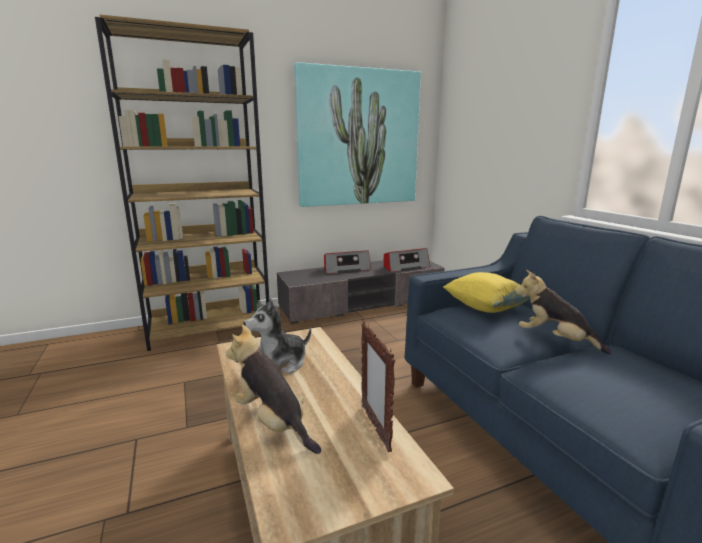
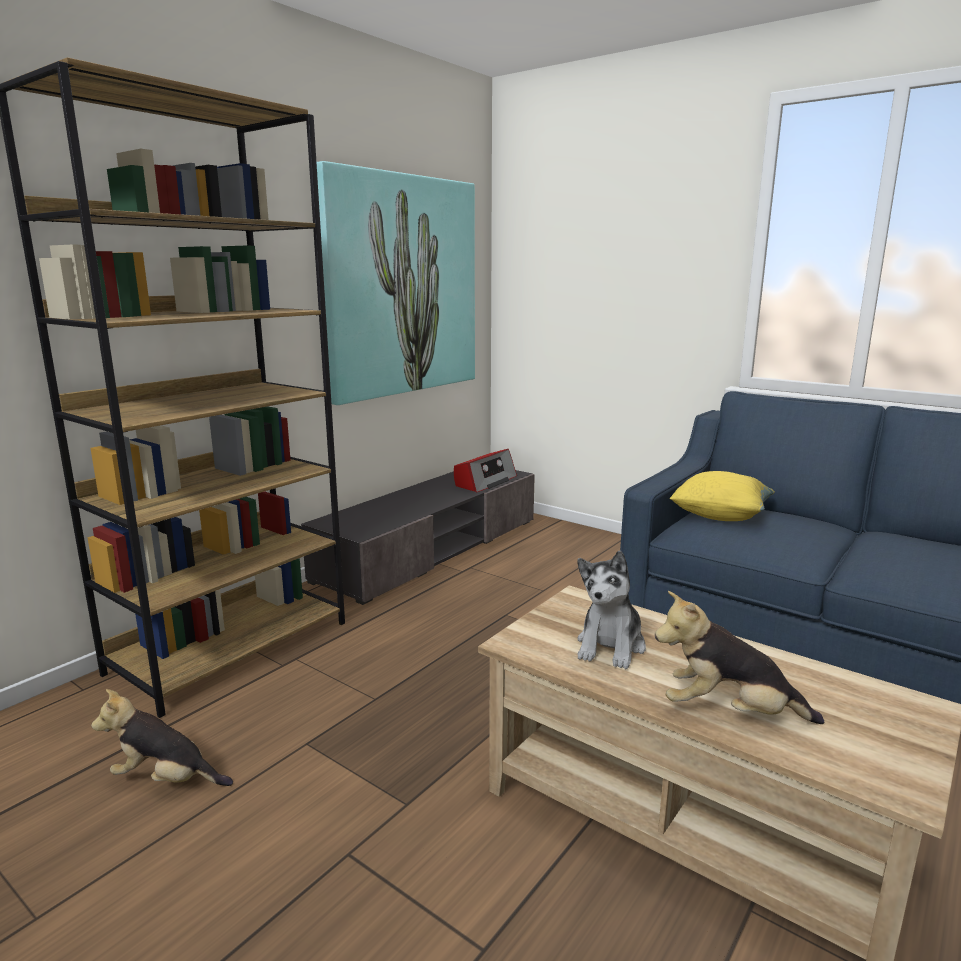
camera: 30 degrees left, 0 degrees up
(346, 269) = (406, 499): radio -> none
(375, 427) = (823, 678): picture frame -> none
(555, 340) = (835, 538): plush toy -> plush toy (166, 779)

